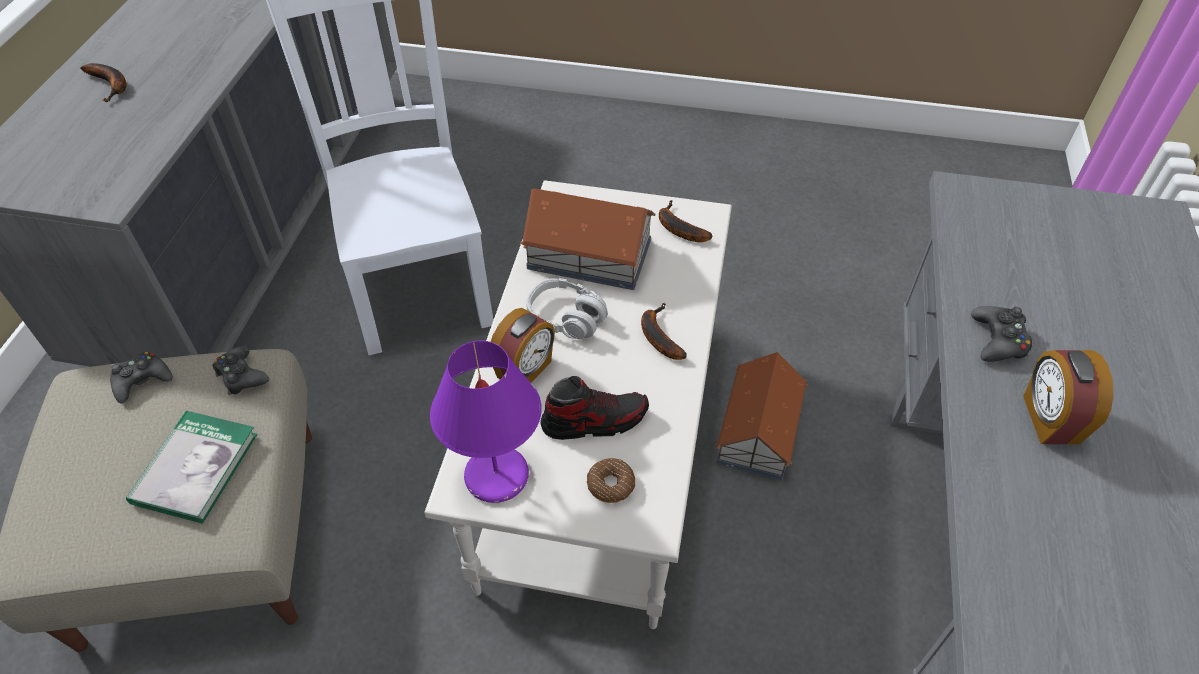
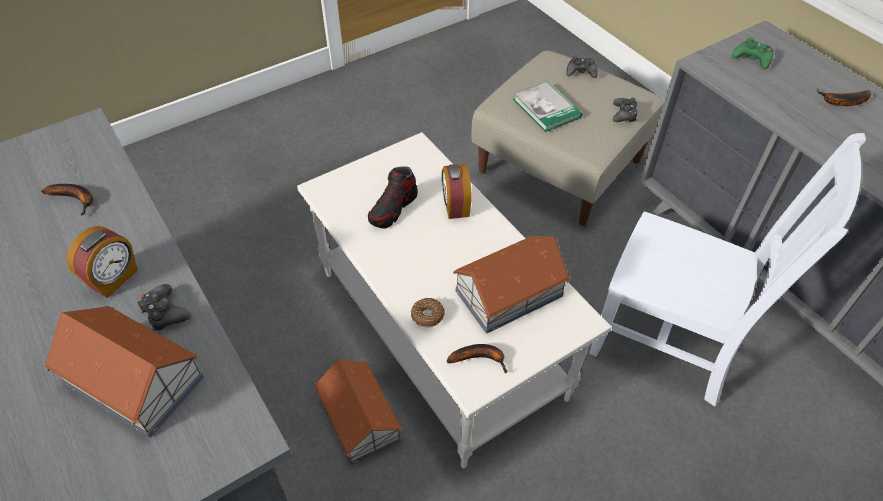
camera: 135 degrees right, 0 degrees up
(60, 169) = (752, 59): none -> green game controller
(241, 376) = (591, 143): black game controller -> black game controller (581, 72)
(496, 477) = (408, 159): purple table lamp -> none
(566, 317) = (471, 246): grey headphones -> none
(610, 484) = (355, 189): donut -> donut (427, 315)
(657, 336) = (410, 273): banana -> banana (75, 199)
(1049, 419) = (114, 279): alarm clock -> alarm clock turned 75 degrees clockwise
(1056, 293) = (135, 382): none -> toy house

